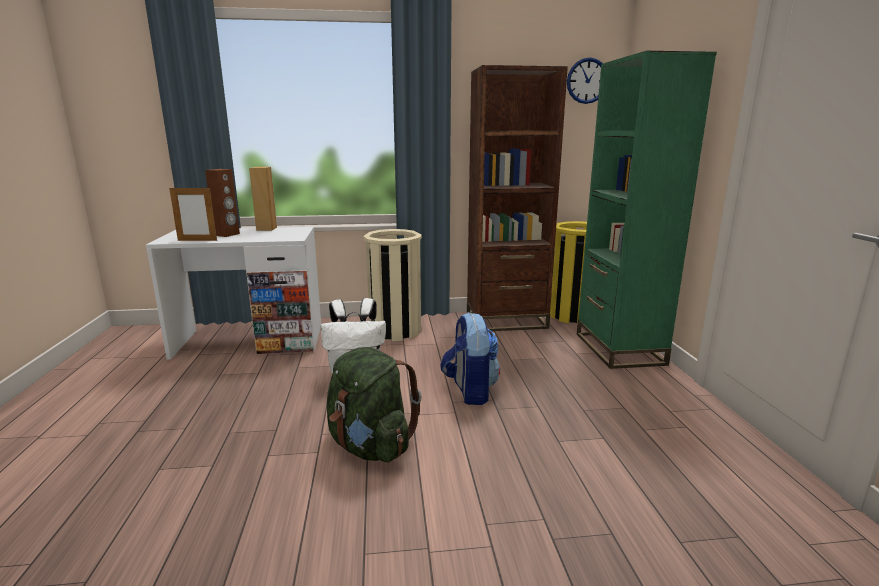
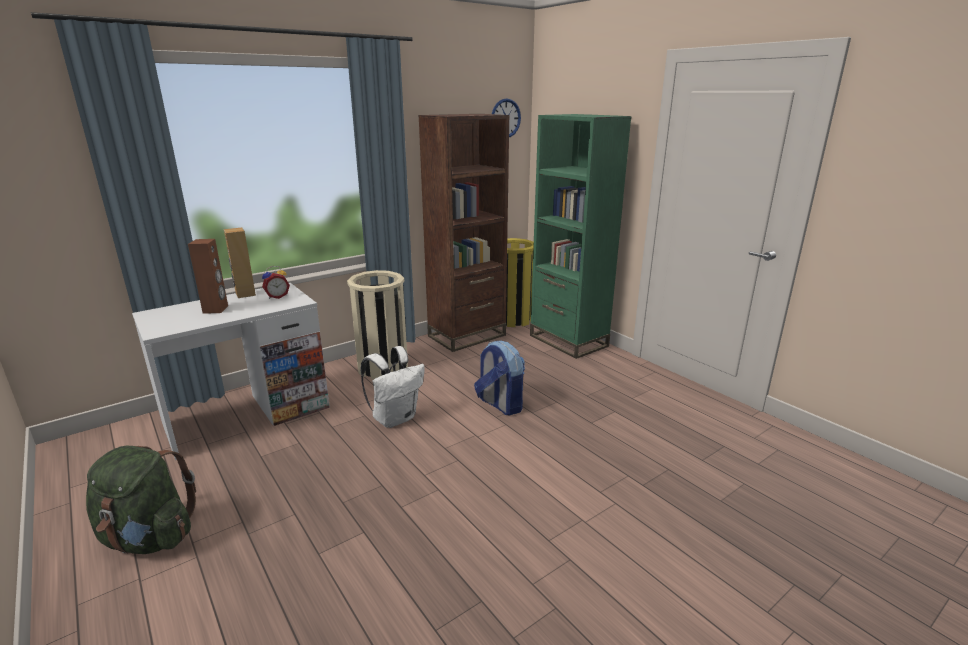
camera: 30 degrees left, 5 degrees up
(197, 240) = (198, 323): picture frame -> none
(284, 233) = (277, 296): none -> alarm clock
(370, 446) = (473, 470): green backpack -> green backpack (149, 538)

